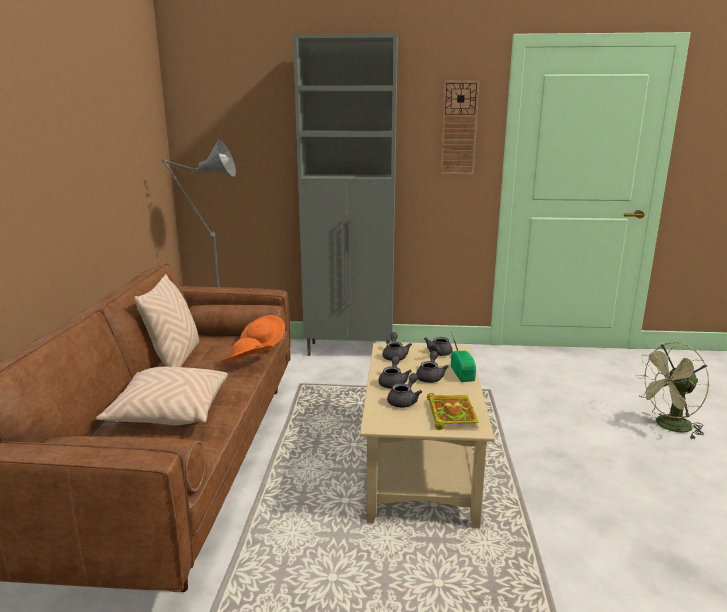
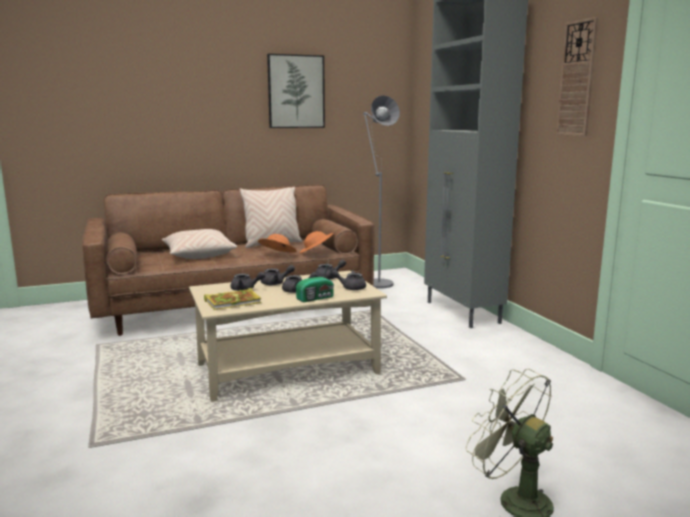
camera: 65 degrees right, 5 degrees down
(94, 137) = (296, 91): none -> picture

